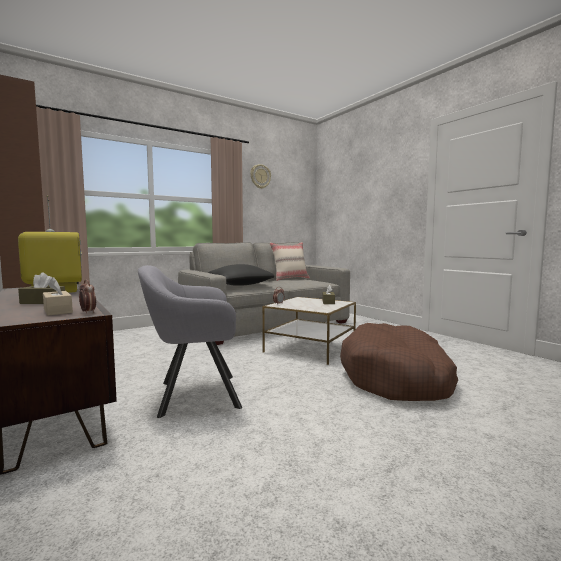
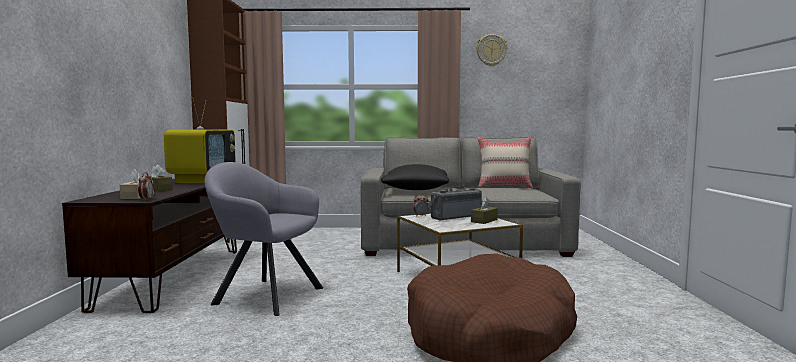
camera: 35 degrees right, 0 degrees up
(302, 301) = (454, 216): none -> radio

